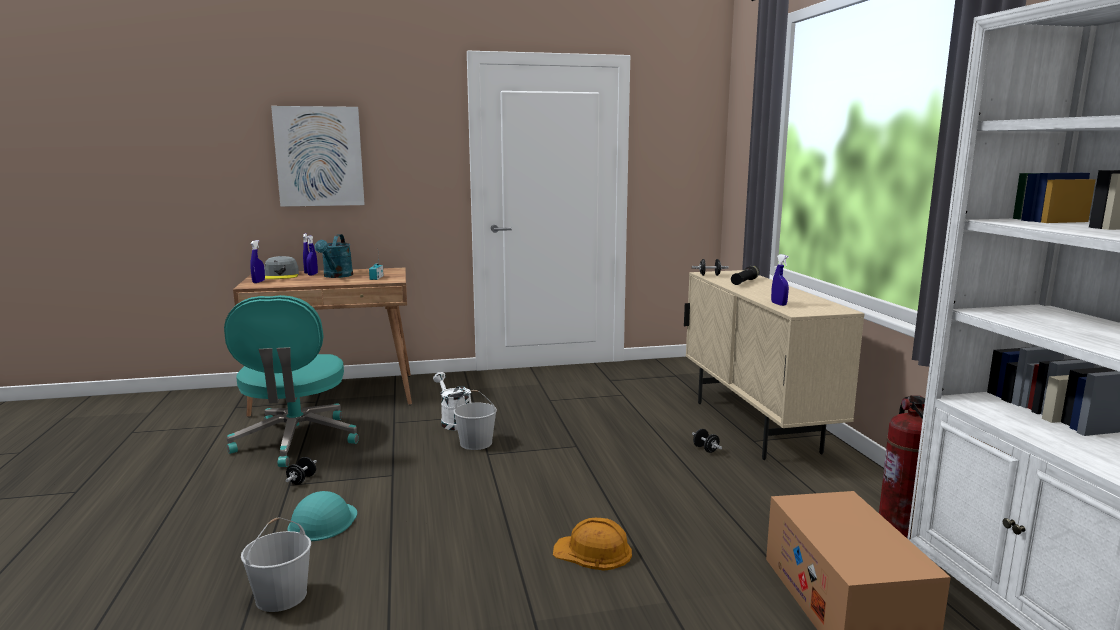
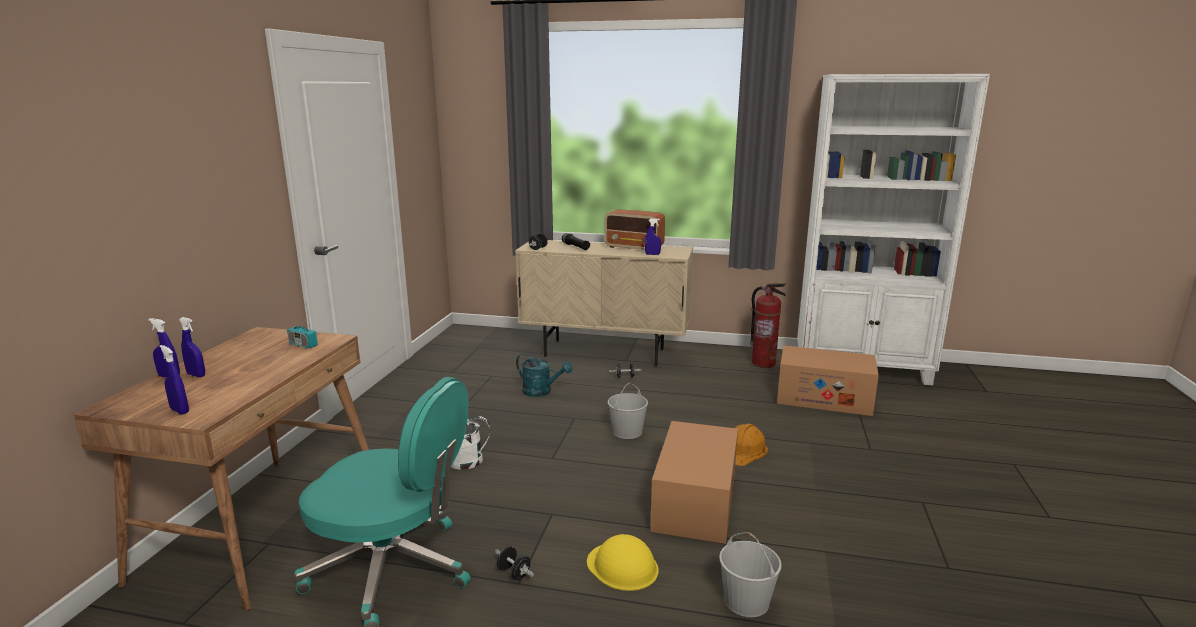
camera: 65 degrees left, 5 degrees up
(281, 275) = (158, 394): grey cap -> none
(319, 156) = (130, 192): picture -> none
(322, 522) = (622, 566): turquoise hard hat -> yellow hard hat
(336, 276) = (242, 363): turquoise watering can -> turquoise watering can (541, 392)
(452, 538) = (695, 501): none -> cardboard box
(476, 443) = (522, 459): white bucket -> white bucket (627, 431)
(794, 296) = (634, 247): none -> radio

